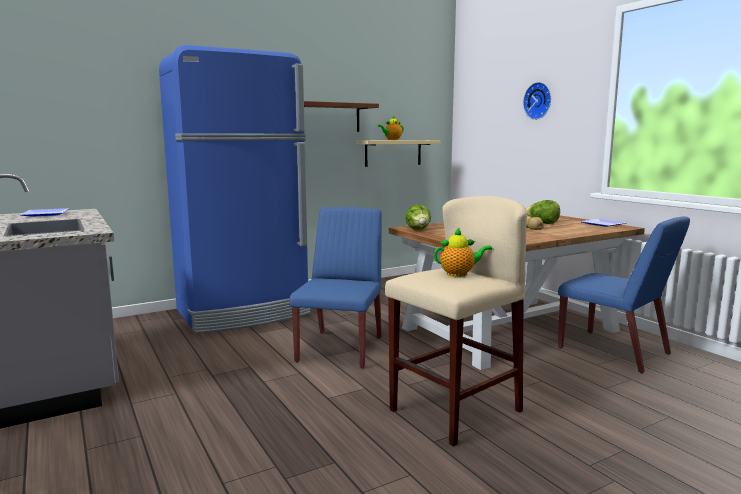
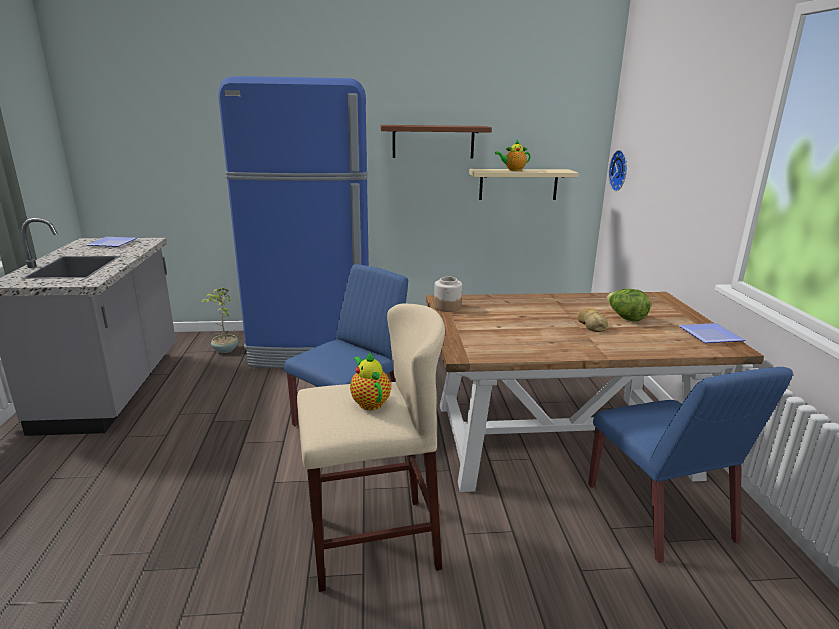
camera: 25 degrees right, 10 degrees up
(153, 328) = (225, 350): none -> potted plant
(418, 230) = (447, 307): lettuce -> jar
(459, 274) = (369, 402): teapot -> teapot turned 135 degrees counterclockwise
(539, 101) = (689, 137): wall clock -> wall clock (620, 170)

